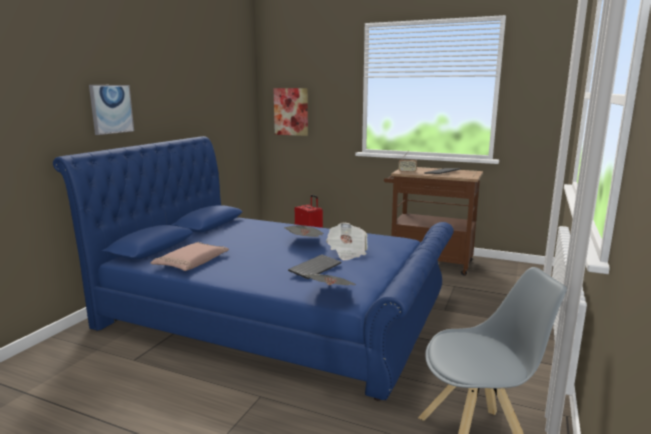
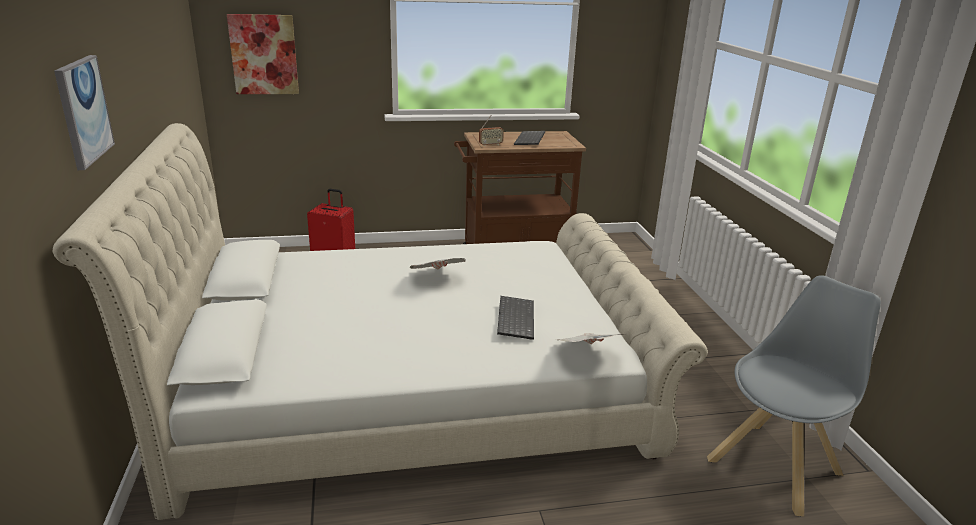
camera: 35 degrees left, 10 degrees up
(192, 261) = (330, 356): beige pillow -> none
(274, 310) = (411, 384): blue bed -> beige bed
(347, 252) = (511, 282): newspaper -> none

